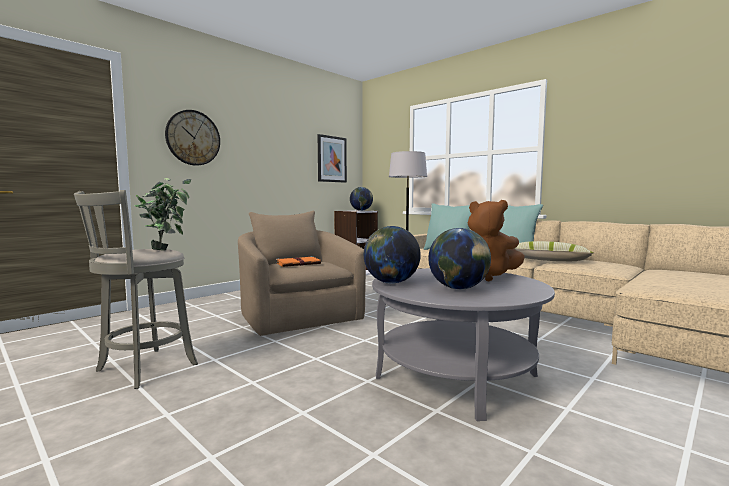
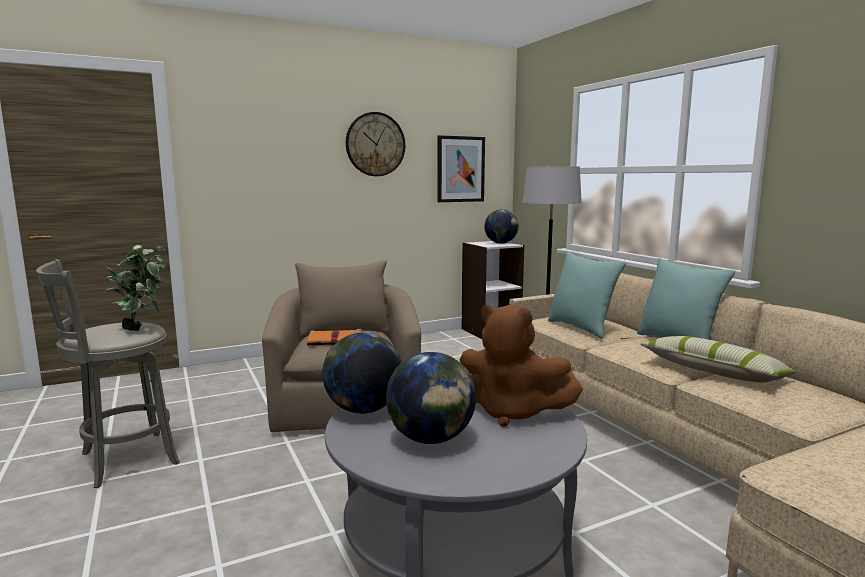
camera: 20 degrees right, 5 degrees up
(193, 138) = (256, 157): wall clock -> wall clock (375, 144)

